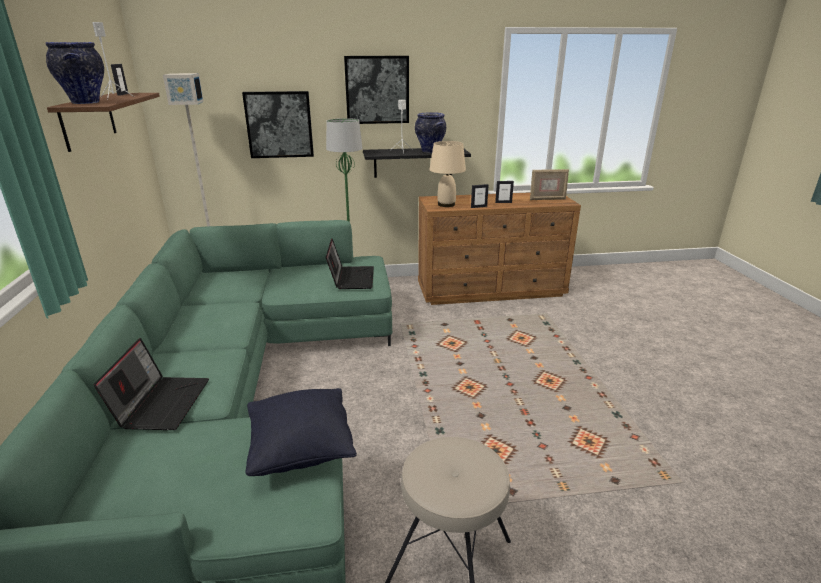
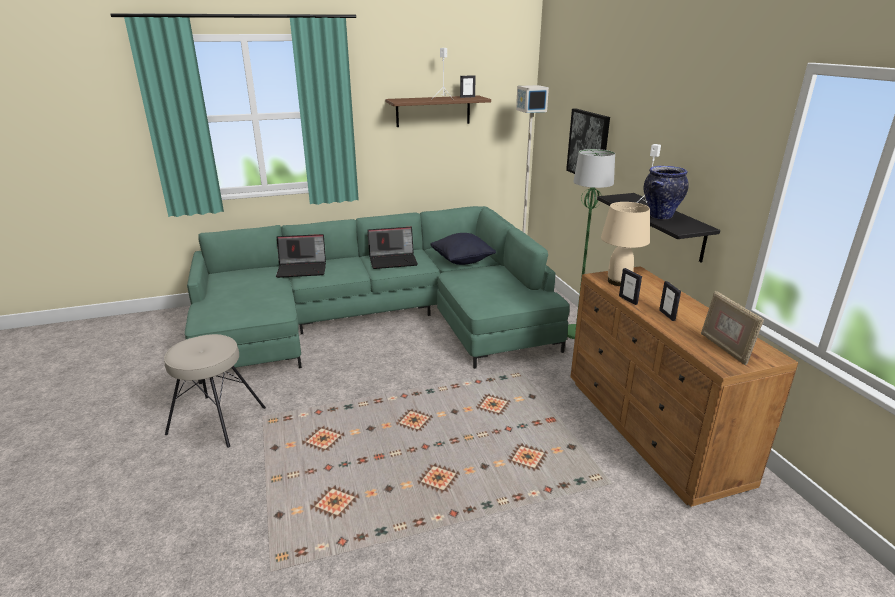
camera: 80 degrees right, 0 degrees up
(86, 103) = (407, 99): vase -> none
(301, 450) = (252, 312): black pillow -> black pillow (462, 261)
(351, 278) = (494, 294): laptop -> laptop (393, 260)
(377, 90) = (656, 128): picture -> none

